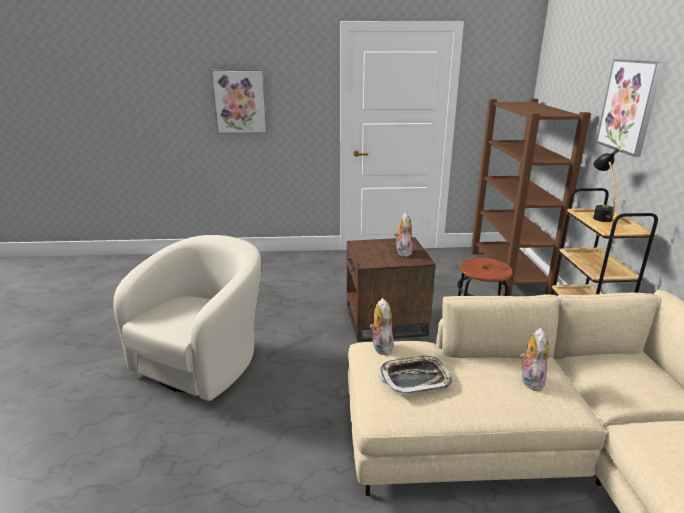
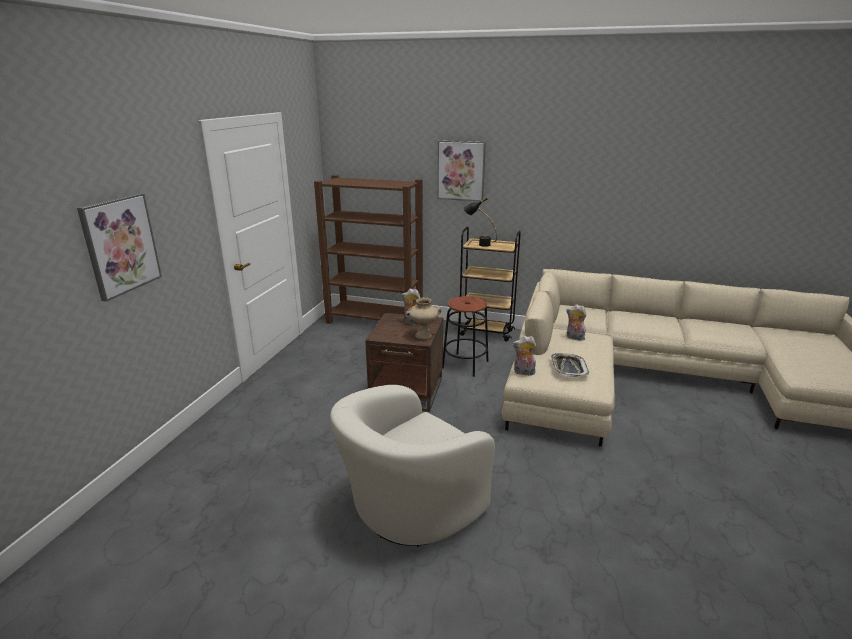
camera: 70 degrees left, 0 degrees up
(204, 362) = (410, 510): beige armchair -> beige armchair turned 90 degrees counterclockwise
(377, 261) = (423, 336): none -> beige vase

